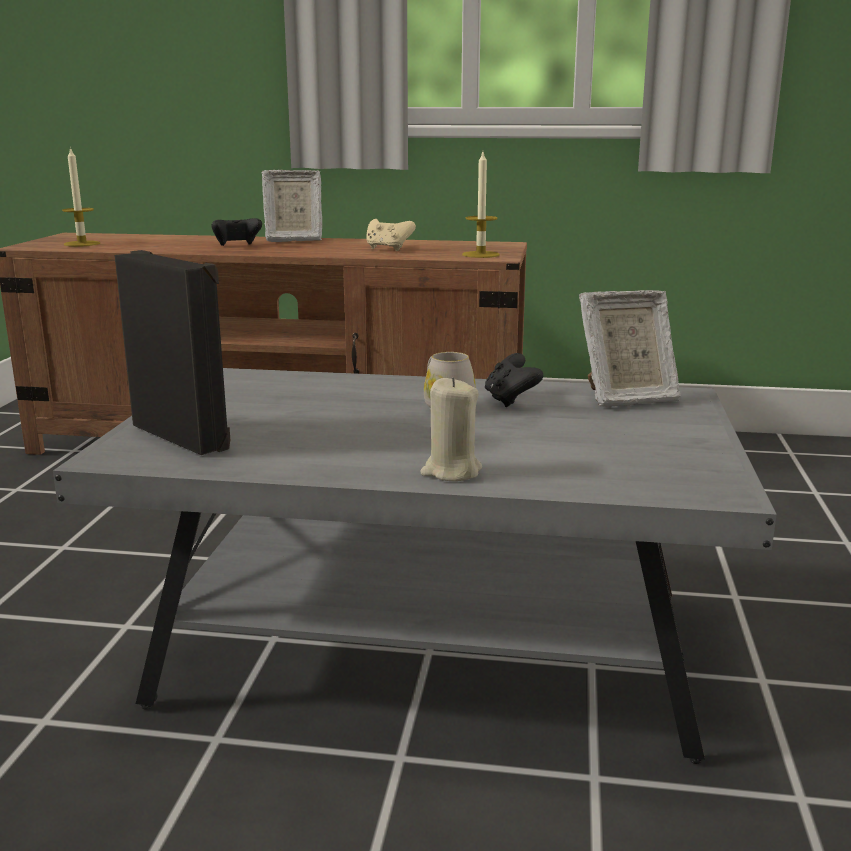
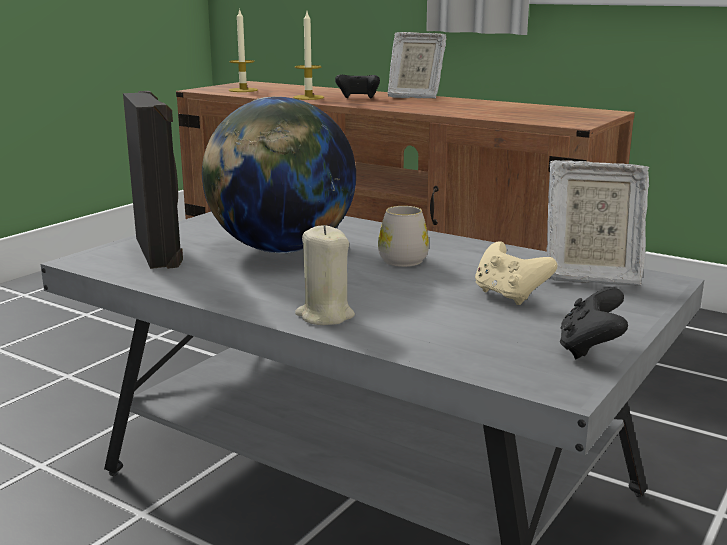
camera: 25 degrees right, 0 degrees up
(315, 415) = (281, 250): none -> globe
(388, 249) = (483, 110): beige game controller -> beige game controller (509, 296)
(480, 255) = (562, 120): candle -> candle (308, 97)
(510, 400) = (469, 261): black game controller -> black game controller (590, 349)

